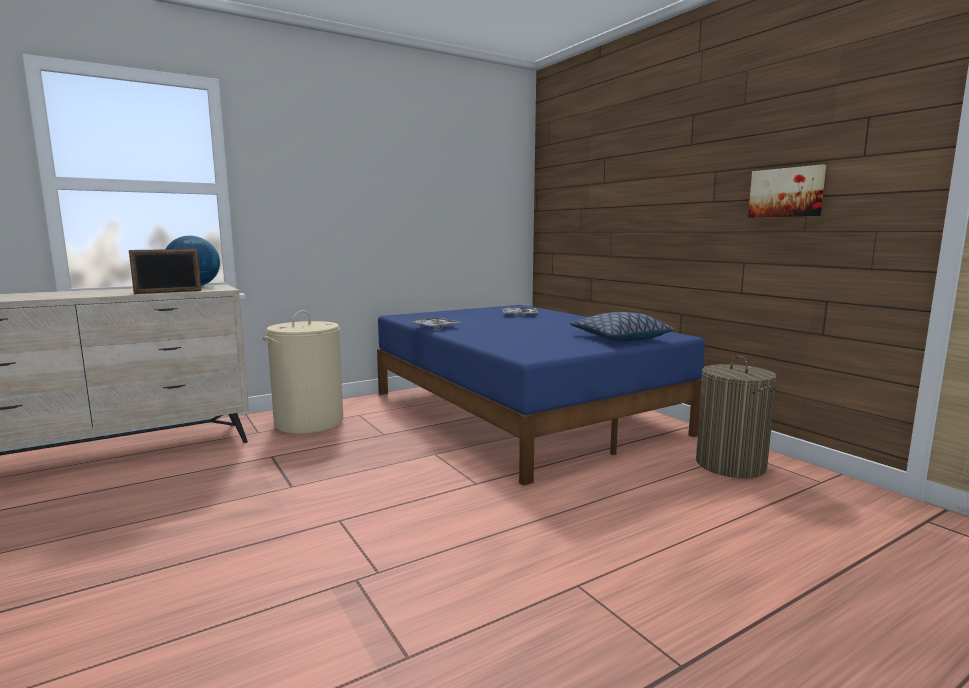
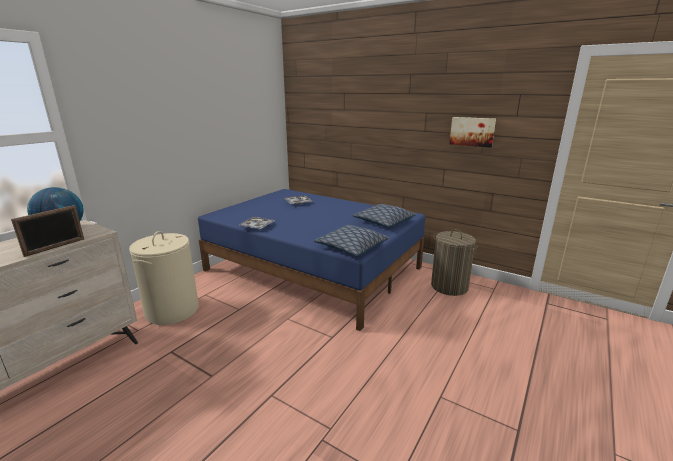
camera: 25 degrees left, 10 degrees up
(530, 352) = (351, 247): none -> pillow

